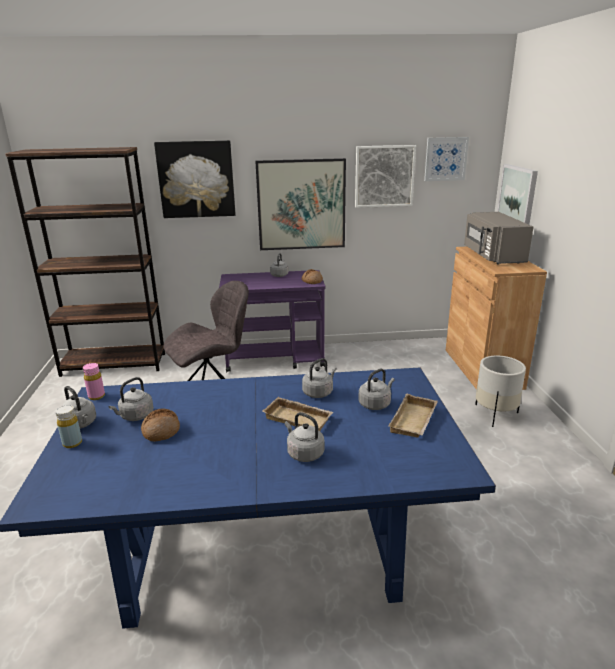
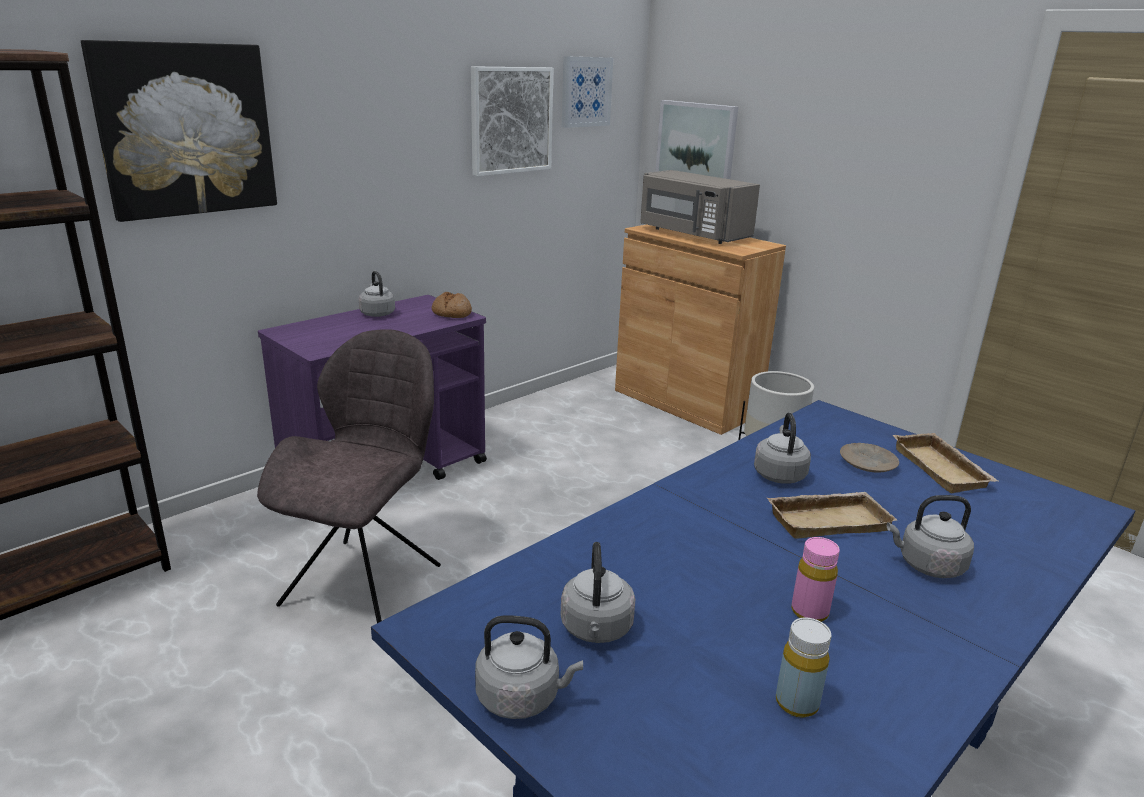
camera: 40 degrees left, 0 degrees up
(72, 443) = (581, 741): yellow bottle -> yellow bottle (796, 703)
(96, 396) = (444, 629): pink bottle -> pink bottle (809, 612)
(161, 430) = (688, 632): bread -> none
(301, 204) = (390, 176): picture -> none
(375, 404) = (867, 464): grey kettle -> beige plate

